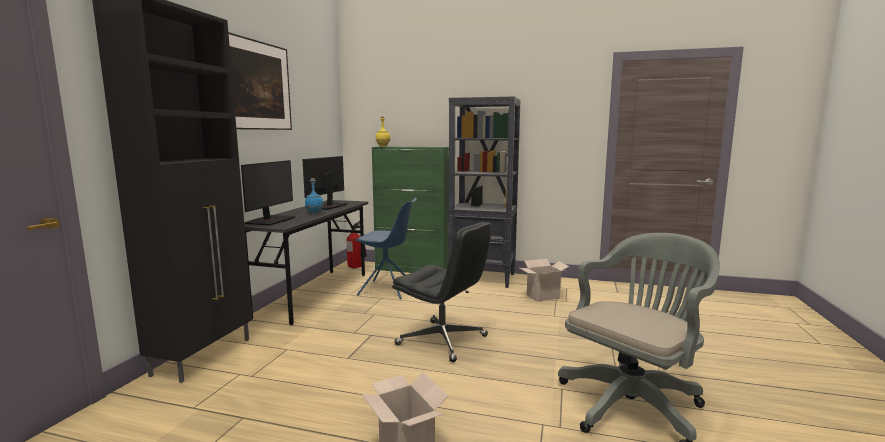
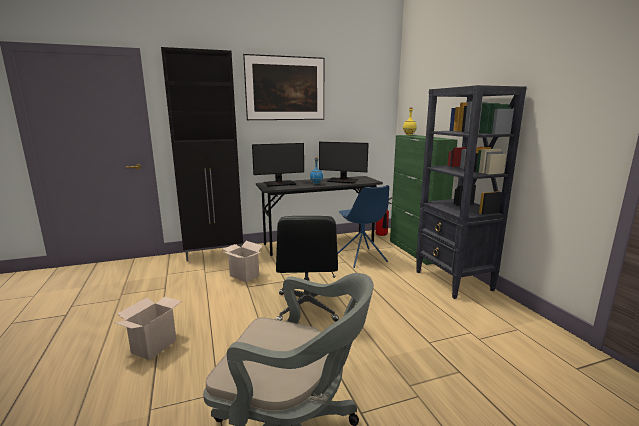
camera: 55 degrees right, 5 degrees up
(327, 206) = (342, 180): monitor -> monitor turned 150 degrees counterclockwise
(542, 297) = (465, 322): cardboard box -> cardboard box (243, 276)

